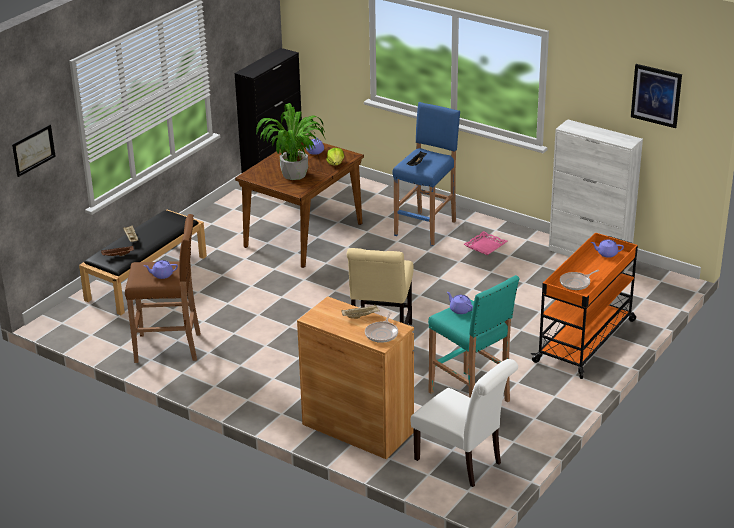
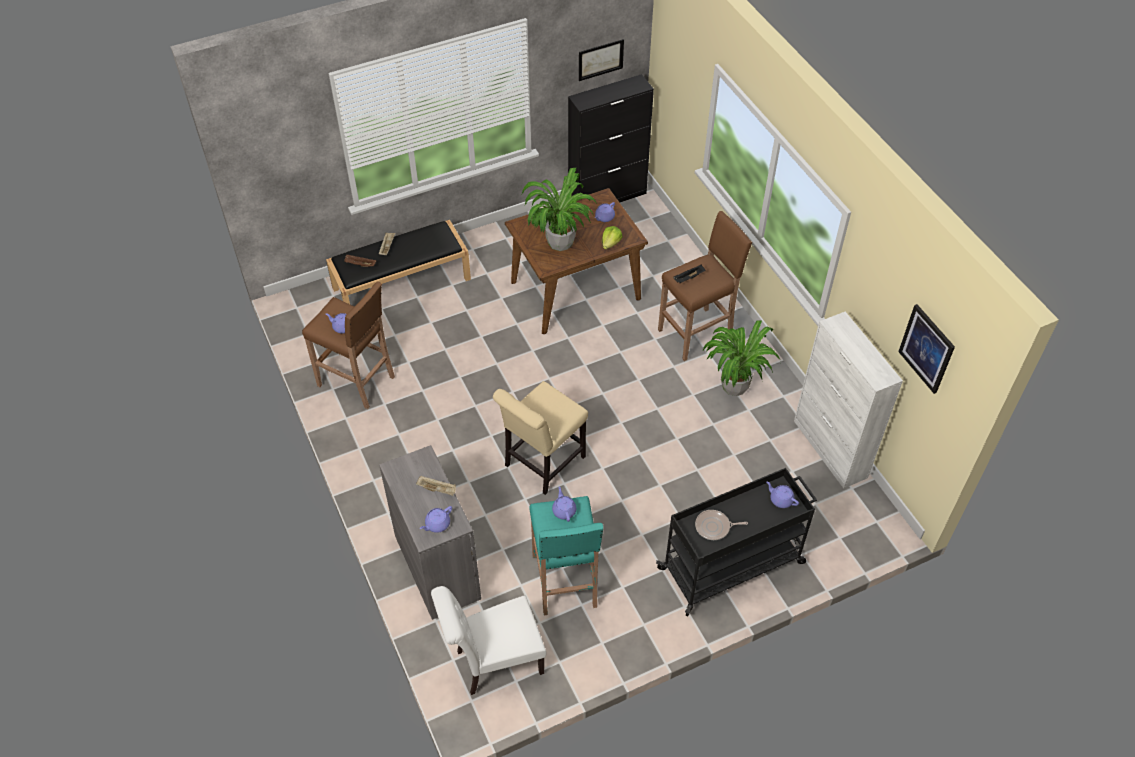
camera: 30 degrees right, 20 degrees up
(33, 150) = (276, 153): picture -> picture (600, 59)
(357, 428) = (437, 567): brown cabinet -> grey cabinet
(382, 333) = (437, 524): frying pan -> purple teapot
(426, 227) = (696, 333): blue stool -> brown stool
(462, 463) = (494, 663): white chair -> white chair turned 90 degrees clockwise
(485, 246) = (734, 385): pink tray -> potted plant
(585, 340) = (733, 565): orange cart -> black cart

